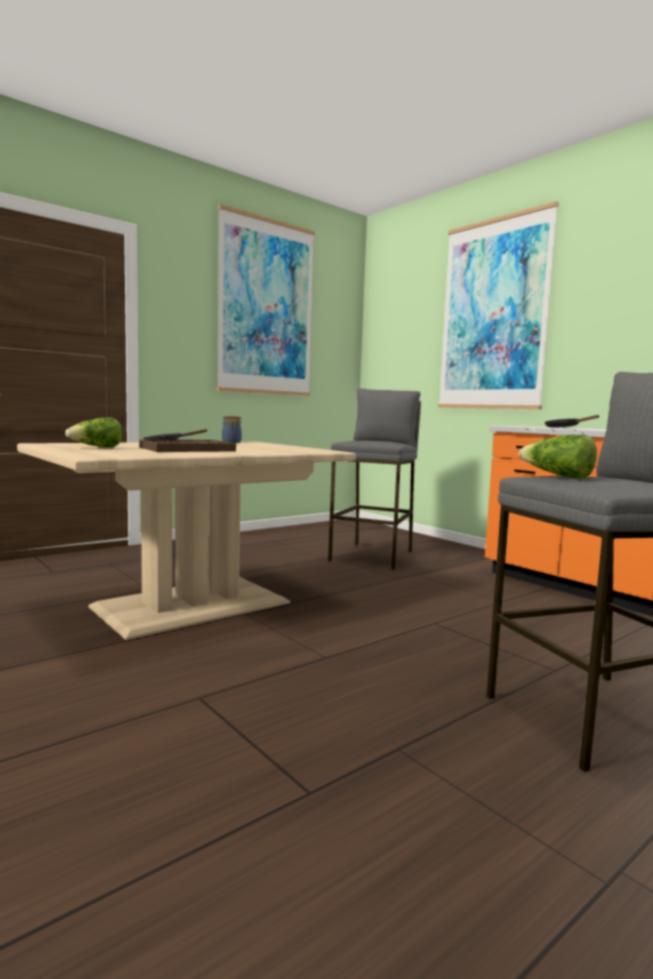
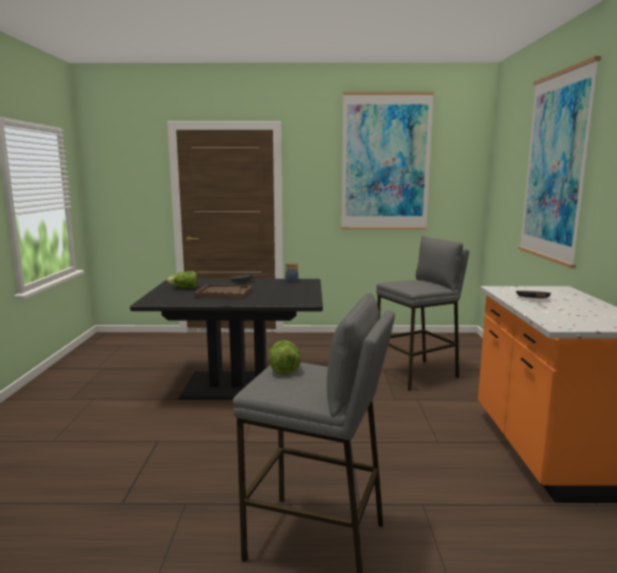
camera: 40 degrees right, 5 degrees up
(190, 604) = (239, 385): beige dining table -> black dining table

